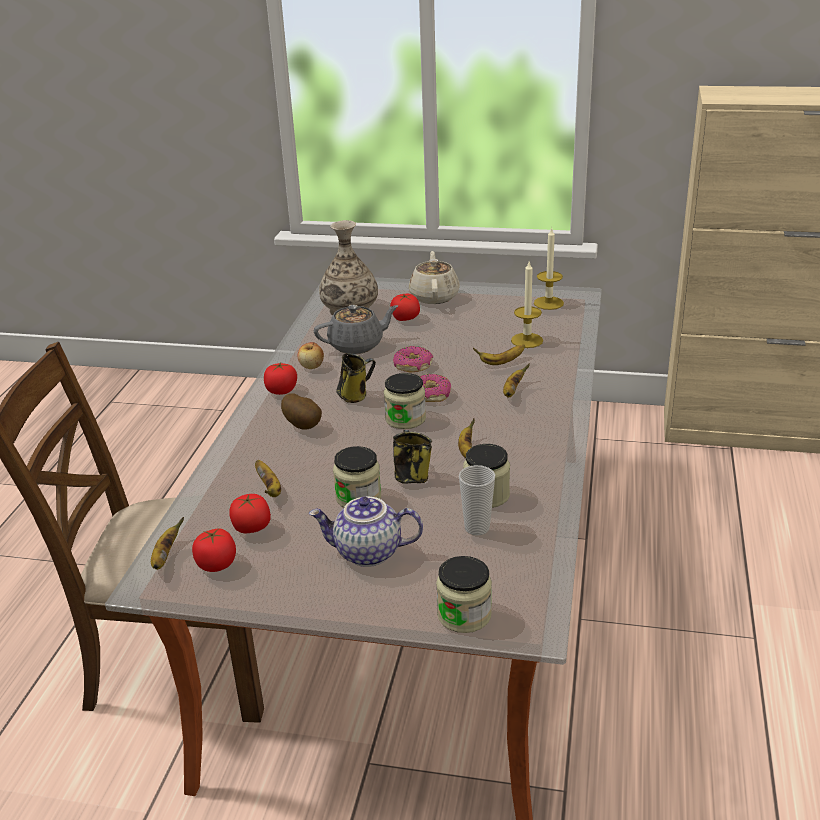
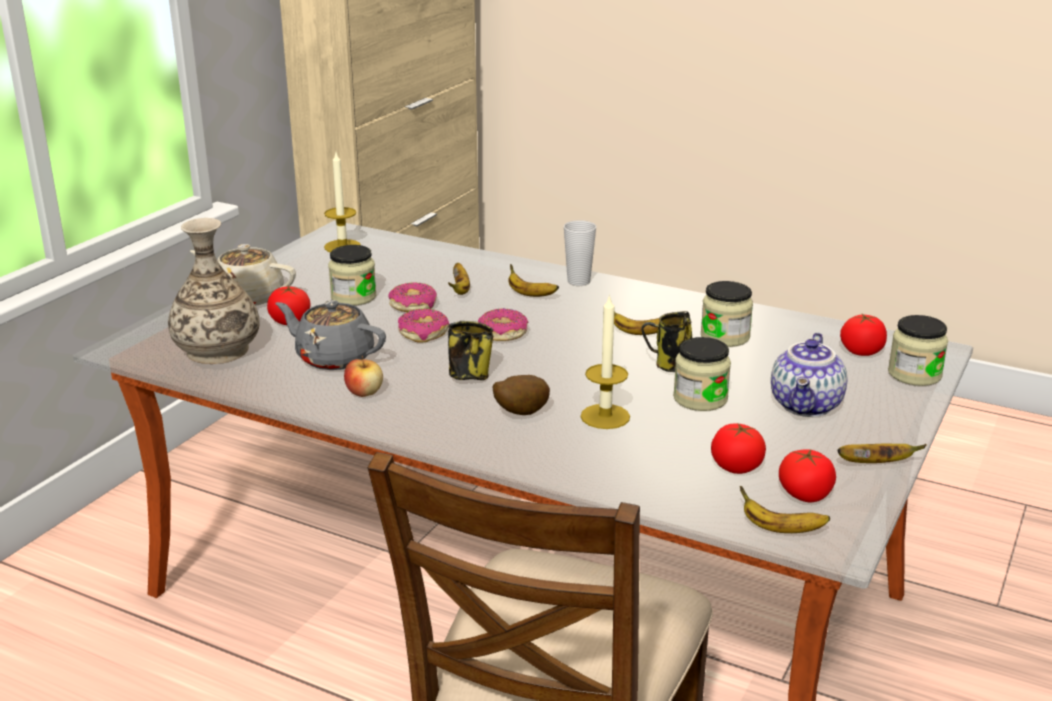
camera: 75 degrees left, 5 degrees down
(270, 489) = (657, 448): banana -> banana (875, 464)
(281, 390) = (414, 419): tomato -> tomato (861, 351)
(357, 345) = (333, 358): grey teapot -> grey teapot turned 60 degrees counterclockwise
(405, 419) = (548, 354): jar -> jar (353, 297)
(458, 352) = (413, 305): none -> donut
(477, 528) = (780, 349): cup -> cup (578, 281)
(527, 340) = (421, 270): candle -> candle (605, 416)

